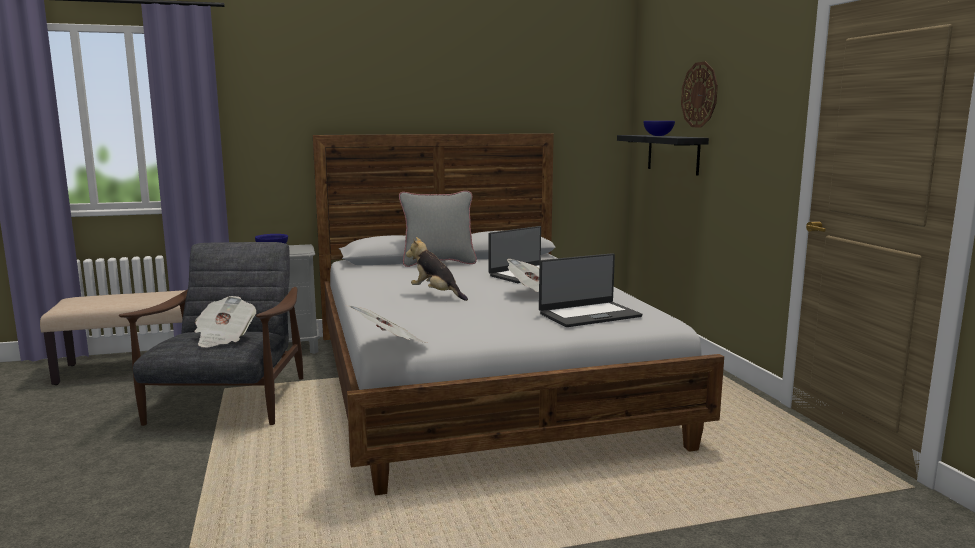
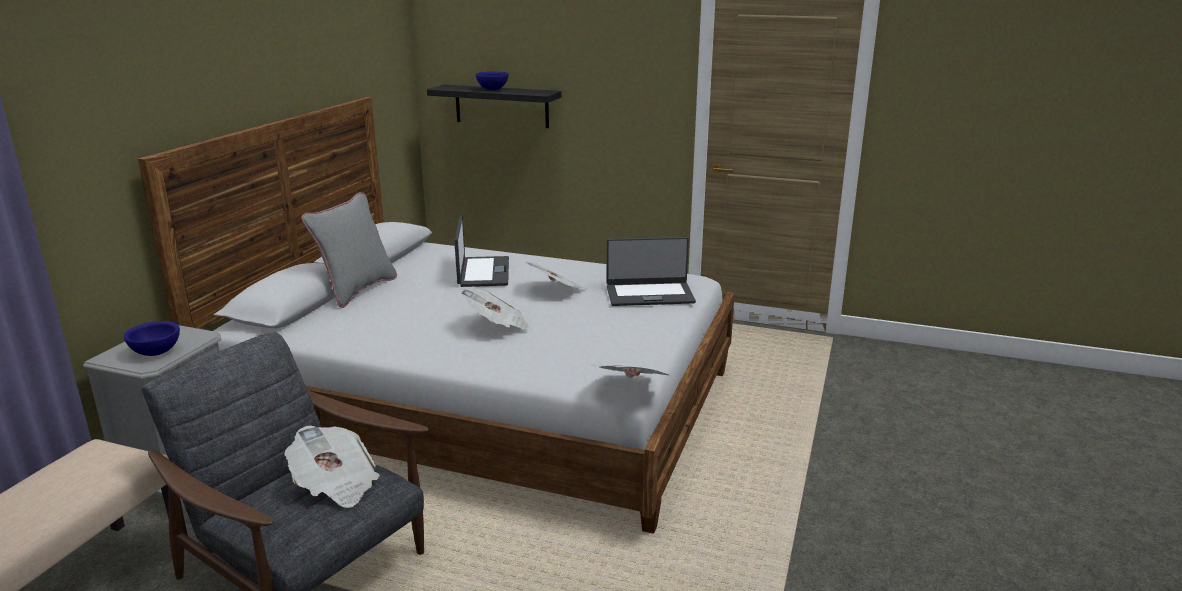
camera: 55 degrees left, 10 degrees up
(436, 294) = (497, 326): plush toy -> newspaper
(589, 315) = (649, 294): laptop -> laptop turned 75 degrees clockwise
(699, 95) = (540, 46): wall clock -> none

